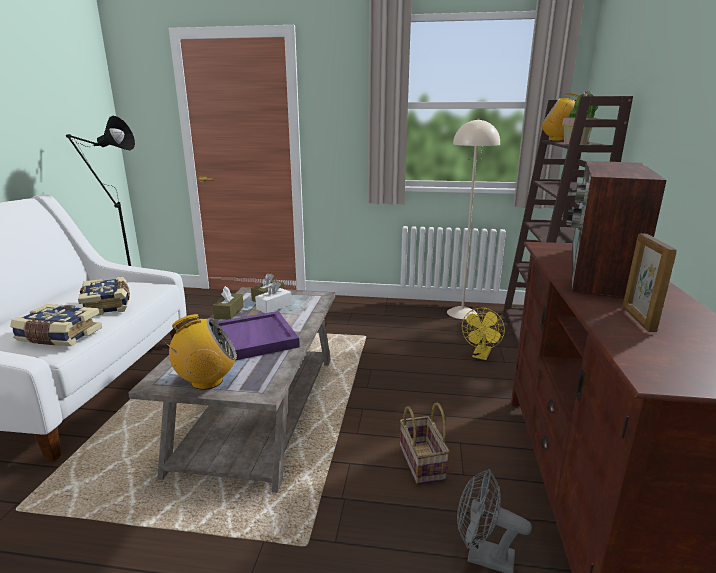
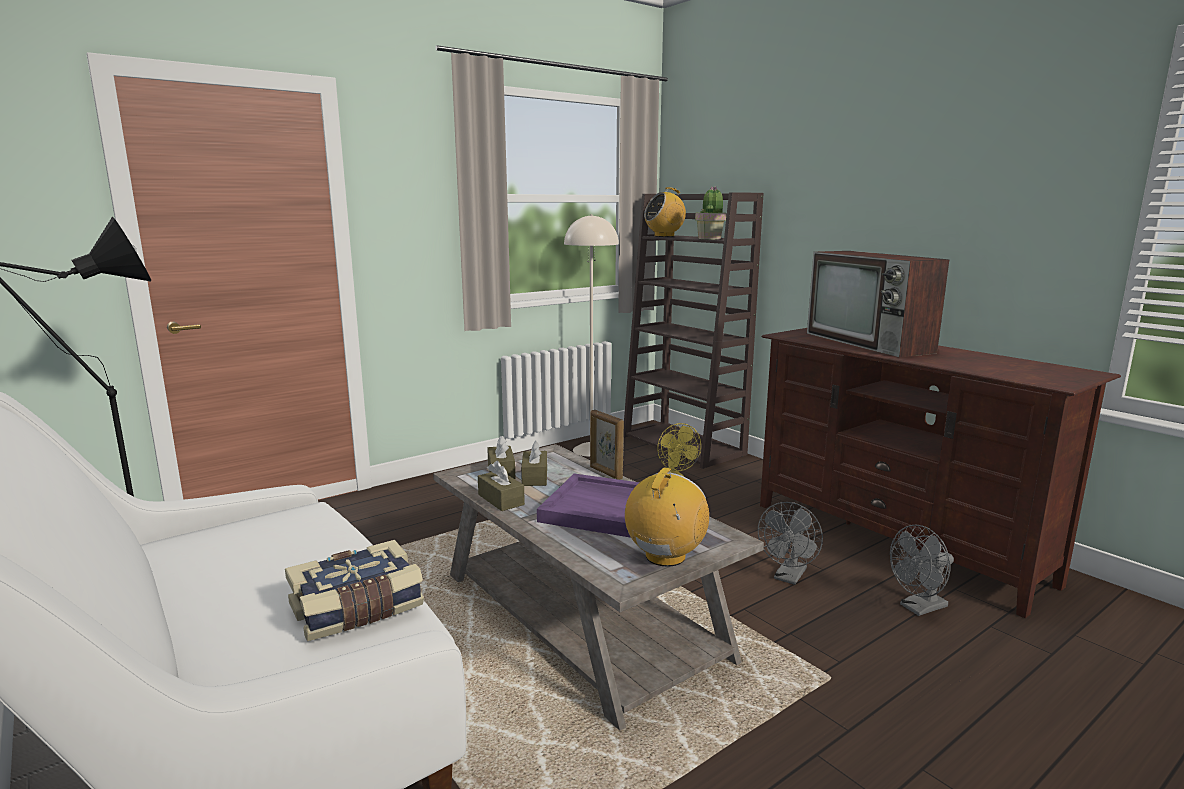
camera: 45 degrees left, 5 degrees down
(108, 305) = (310, 553): book -> none
(274, 307) = (534, 477): white tissue box -> brown tissue box
(423, 463) = (788, 577): basket -> grey fan
(637, 319) = (970, 363): picture frame -> picture frame (605, 473)

